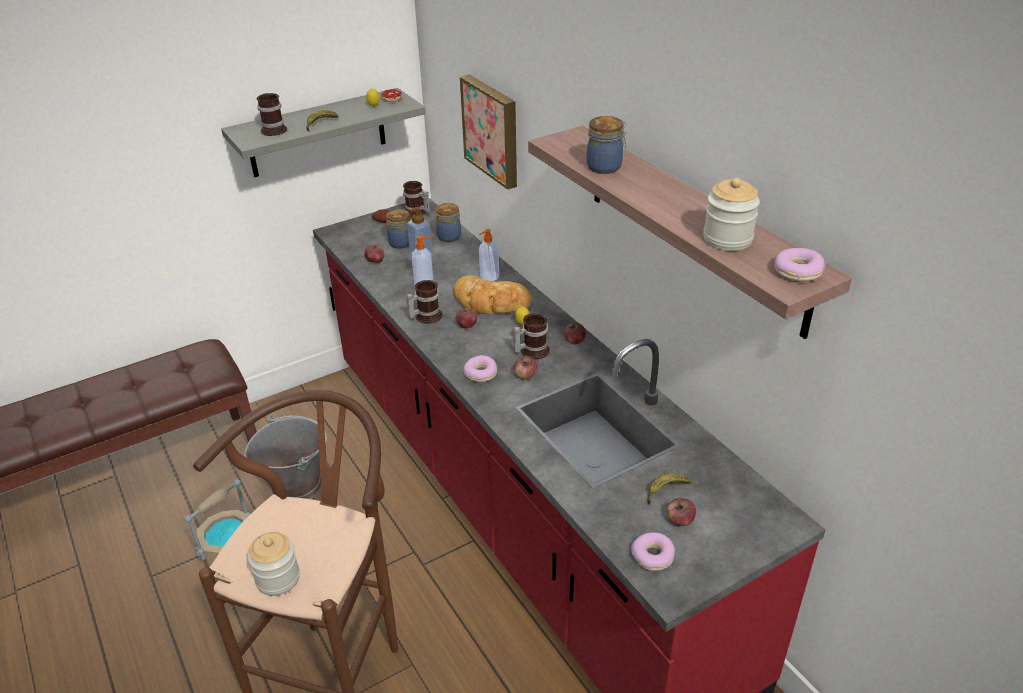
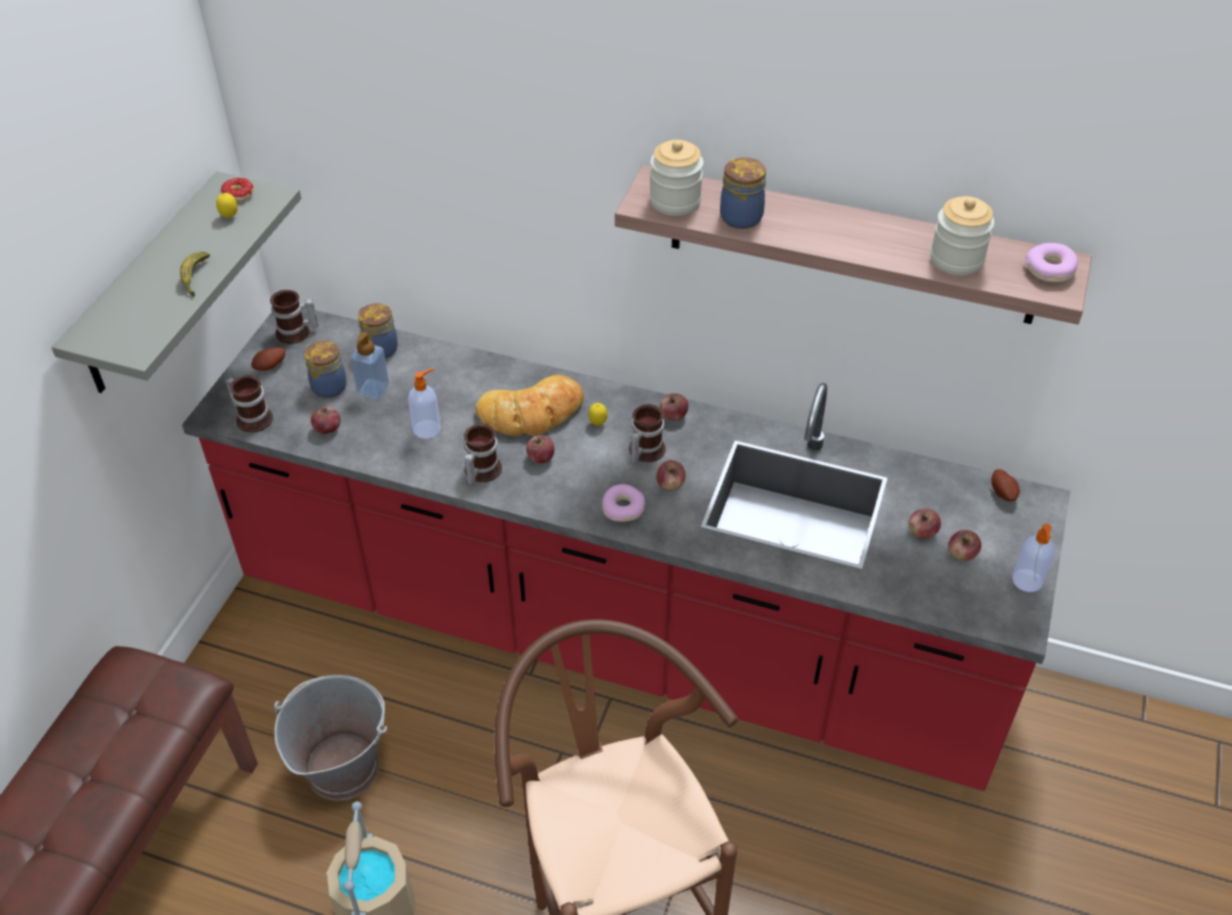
camera: 40 degrees left, 10 degrees up
(275, 129) = (140, 314): mug -> mug (253, 417)
(278, 579) = (640, 862): jar -> jar (675, 201)
(489, 277) = (492, 381): soap dispenser -> soap dispenser (1027, 581)
(493, 130) = (437, 193): picture -> none
(653, 556) = (976, 603): donut -> none
(665, 491) = (922, 532): banana -> apple
(763, 501) = (1003, 493): none -> potato

